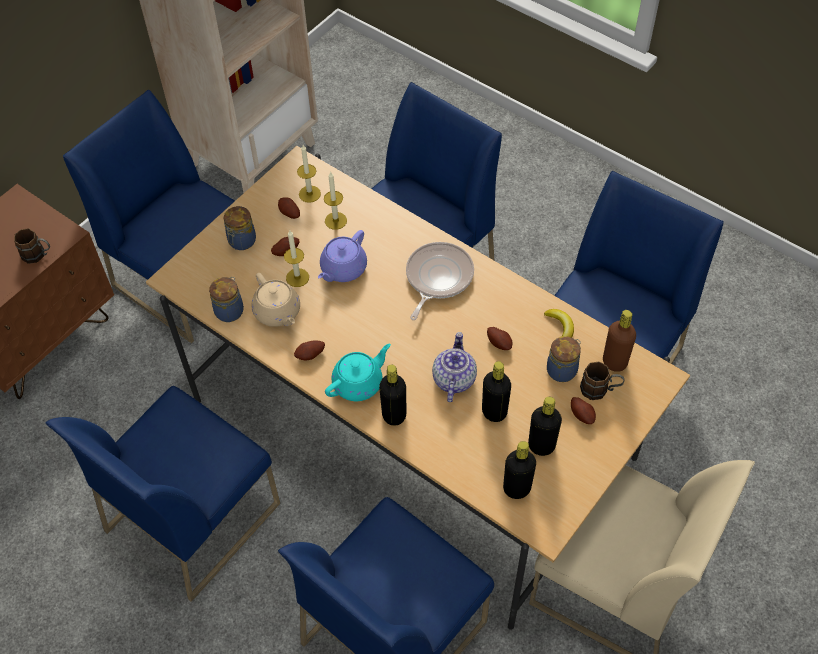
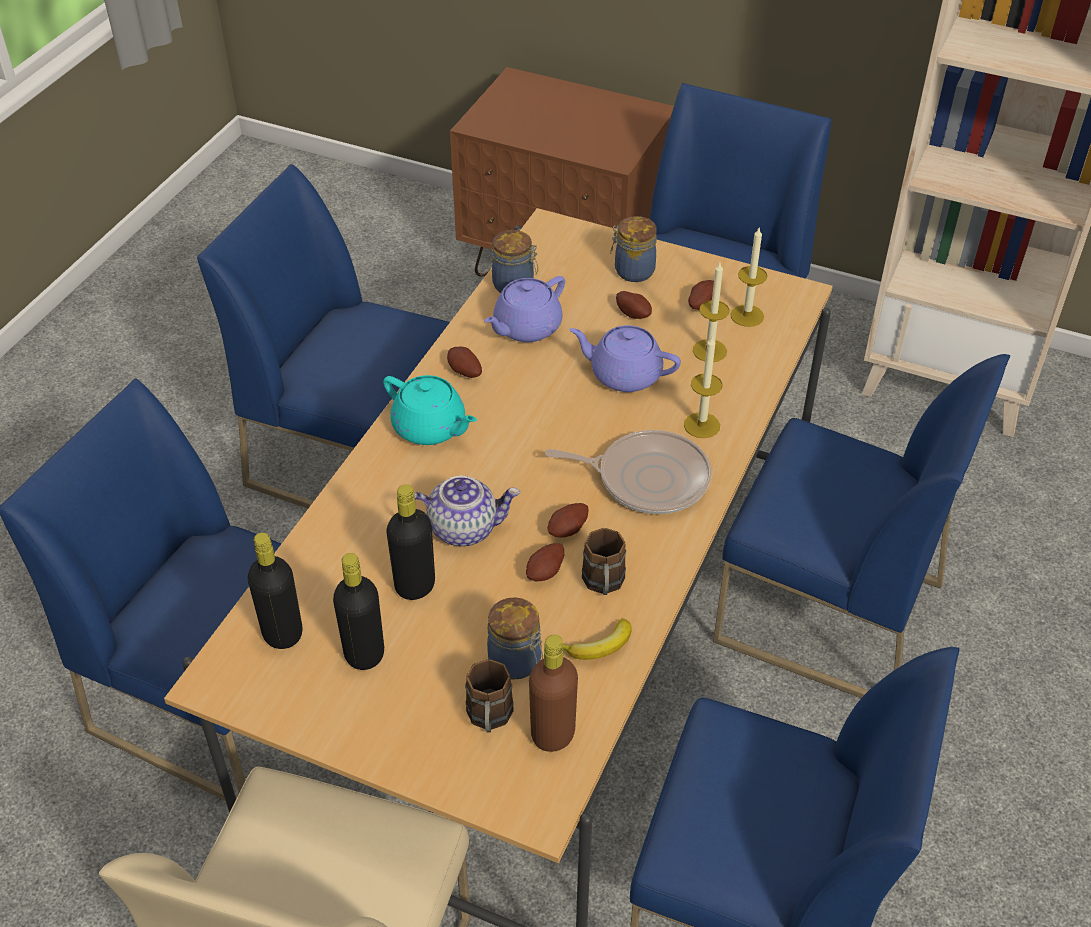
camera: 75 degrees right, 10 degrees down
(38, 255) = (576, 148): brown mug -> brown mug (604, 585)
(277, 312) = (526, 328): beige teapot -> purple teapot
(297, 277) = (592, 334): candle -> candle (702, 425)
(394, 415) = (385, 474): black bottle -> none
(582, 415) = (433, 701): potato -> potato (569, 530)

